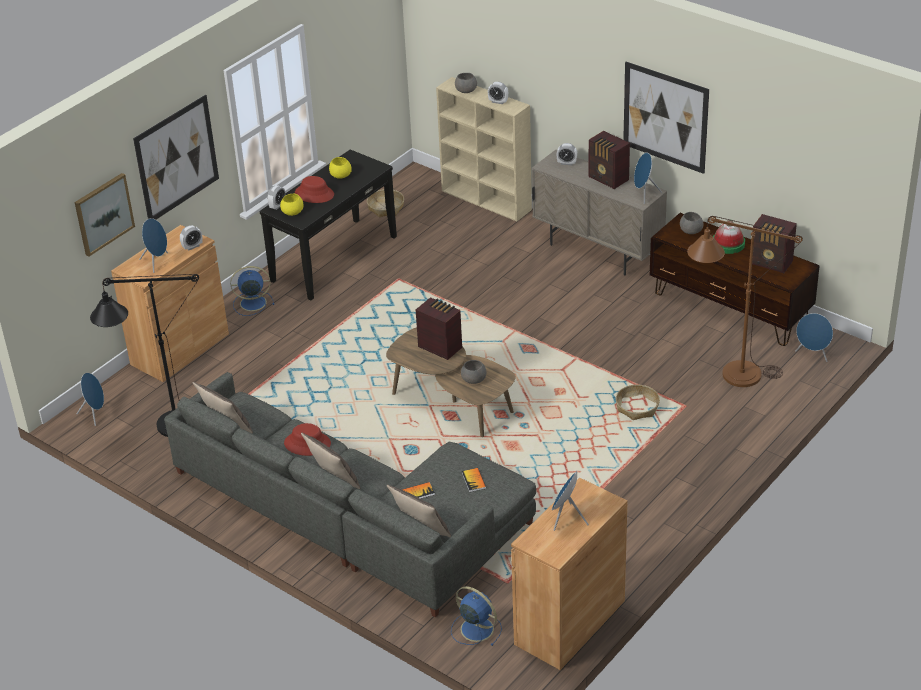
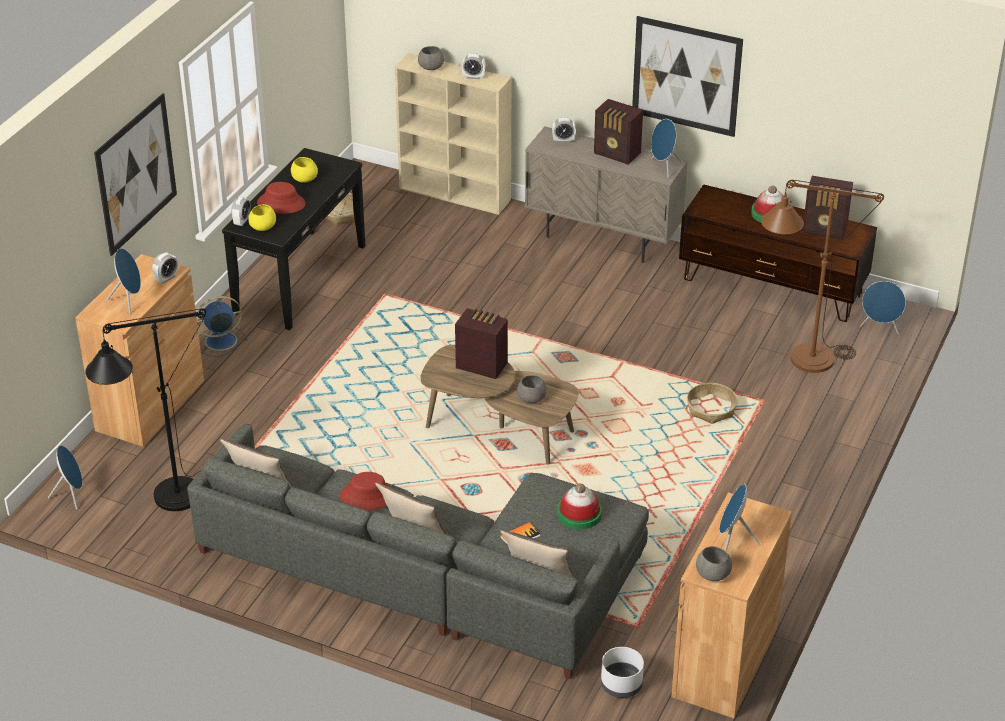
camera: 15 degrees left, 0 degrees up
(103, 213) = (66, 248): picture -> none
(474, 480) = (579, 514): book -> hat
(475, 628) = (621, 685): blue fan -> white planter
(690, 230) = (723, 203): grey bowl -> grey bowl (712, 573)

